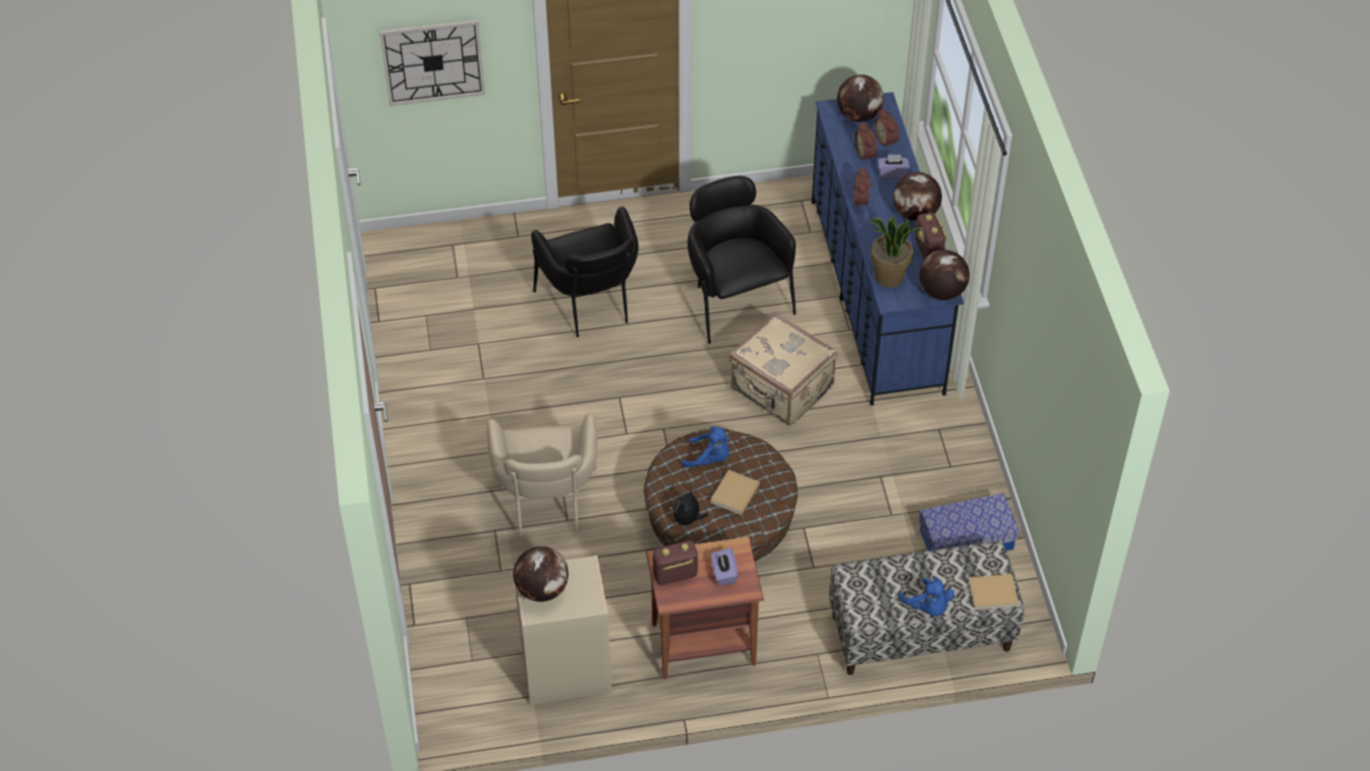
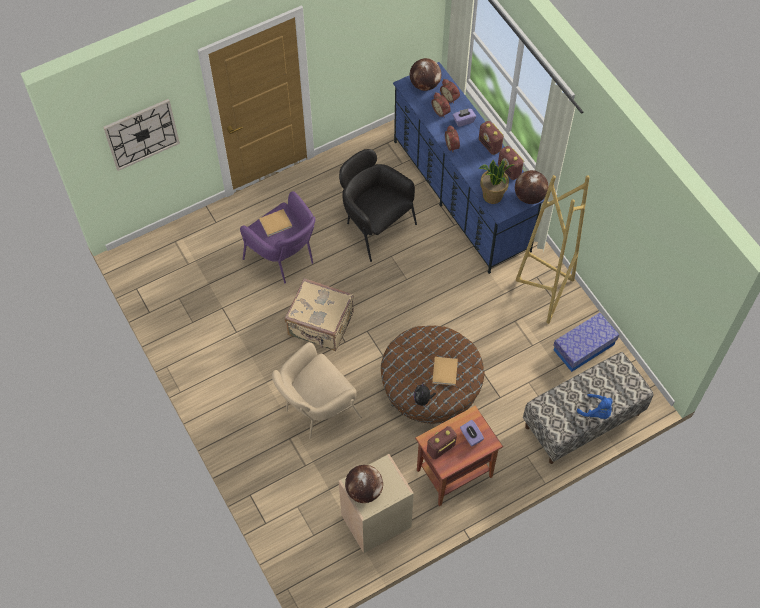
camera: 20 degrees left, 10 degrees up
(547, 507) = (316, 410): beige armchair -> beige armchair turned 75 degrees clockwise
(591, 307) = (285, 259): black armchair -> purple armchair
(709, 458) = (418, 352): blue plush toy -> none
(781, 389) = (429, 280): beige suitcase -> beige suitcase (320, 325)
(915, 213) = (490, 145): globe -> radio
(941, 456) = (546, 295): none -> yellow clothes rack
(994, 593) = (632, 389): beige book -> beige book (276, 223)

